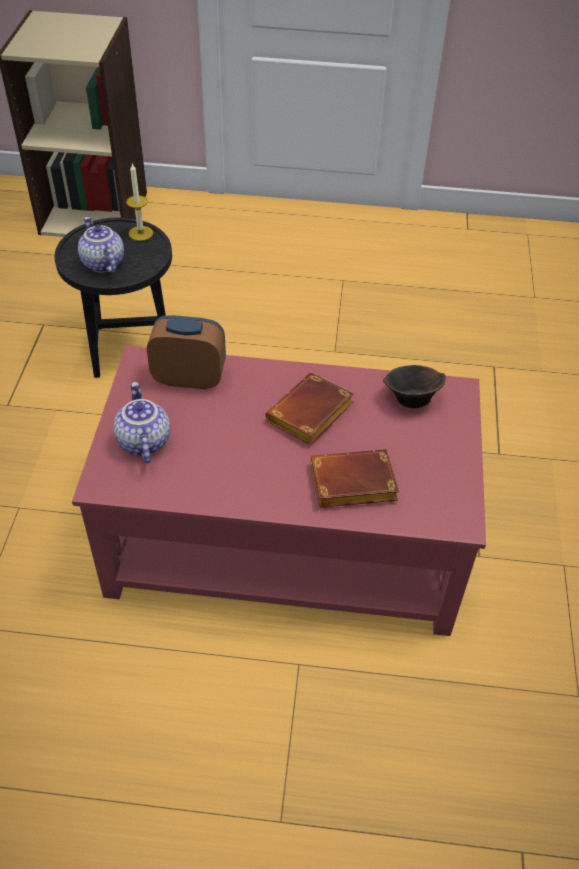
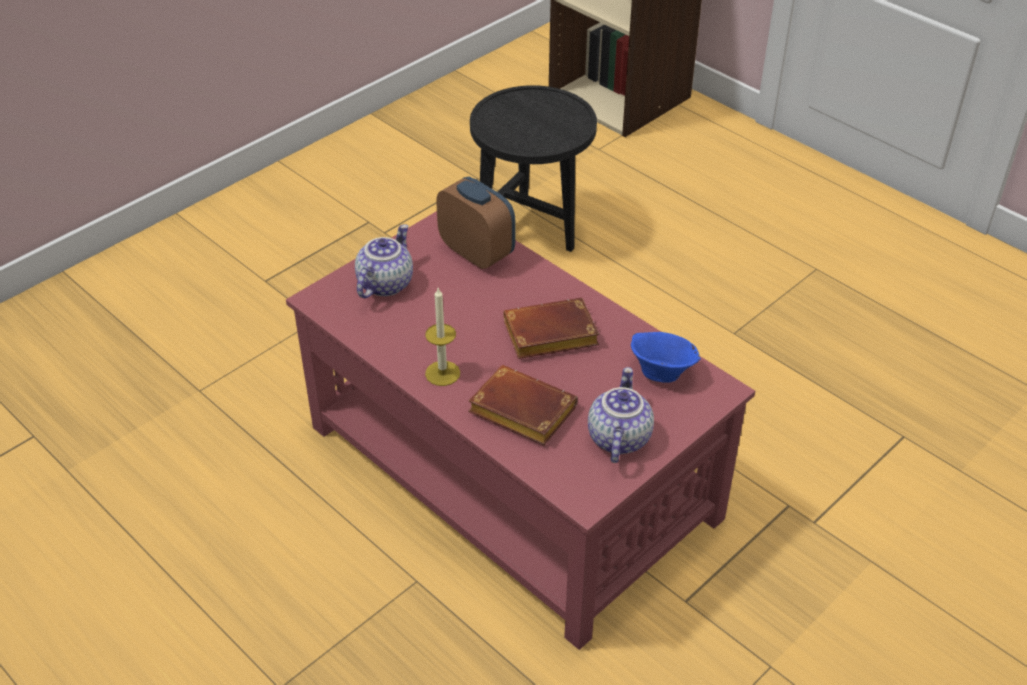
camera: 40 degrees right, 5 degrees down
(102, 263) = (513, 126): teapot -> teapot (617, 437)
(141, 233) = (574, 114): candle -> candle (442, 373)
(410, 399) = (661, 372): brown bowl -> blue bowl

